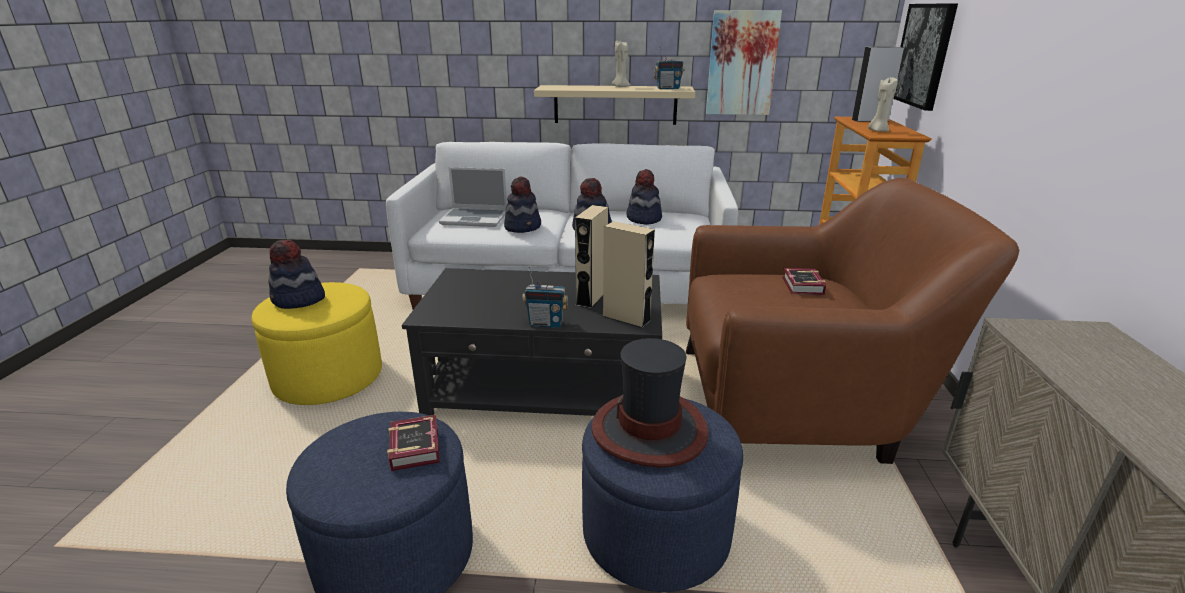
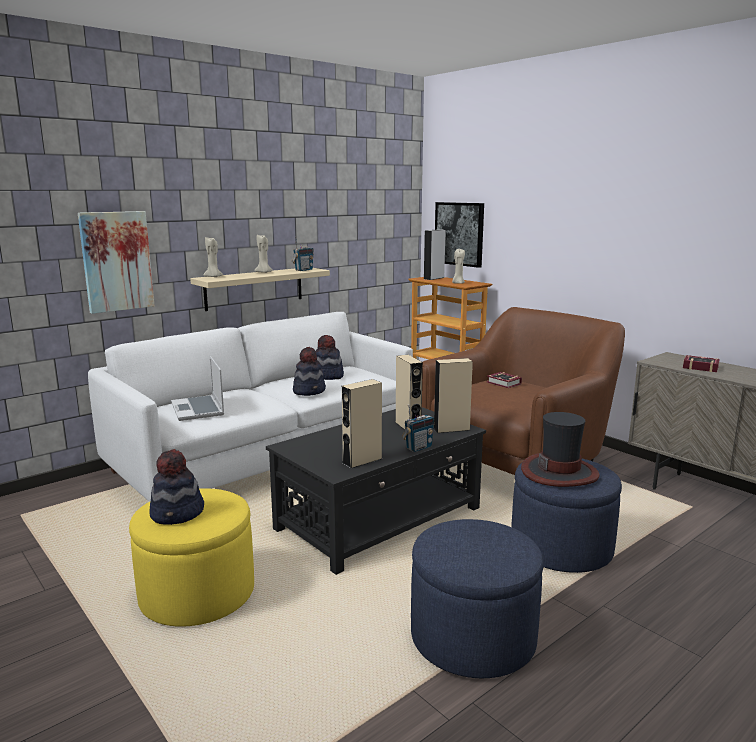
camera: 45 degrees left, 10 degrees down
(417, 445) = (484, 531): book -> book (699, 367)
(471, 314) = (362, 461): none -> beige speaker
(475, 218) = (198, 409): laptop -> laptop turned 105 degrees clockwise
(523, 227) = (255, 404): hat -> none
(559, 86) = (213, 277): none -> beige candle
(741, 63) = (340, 247): picture -> picture (116, 261)

